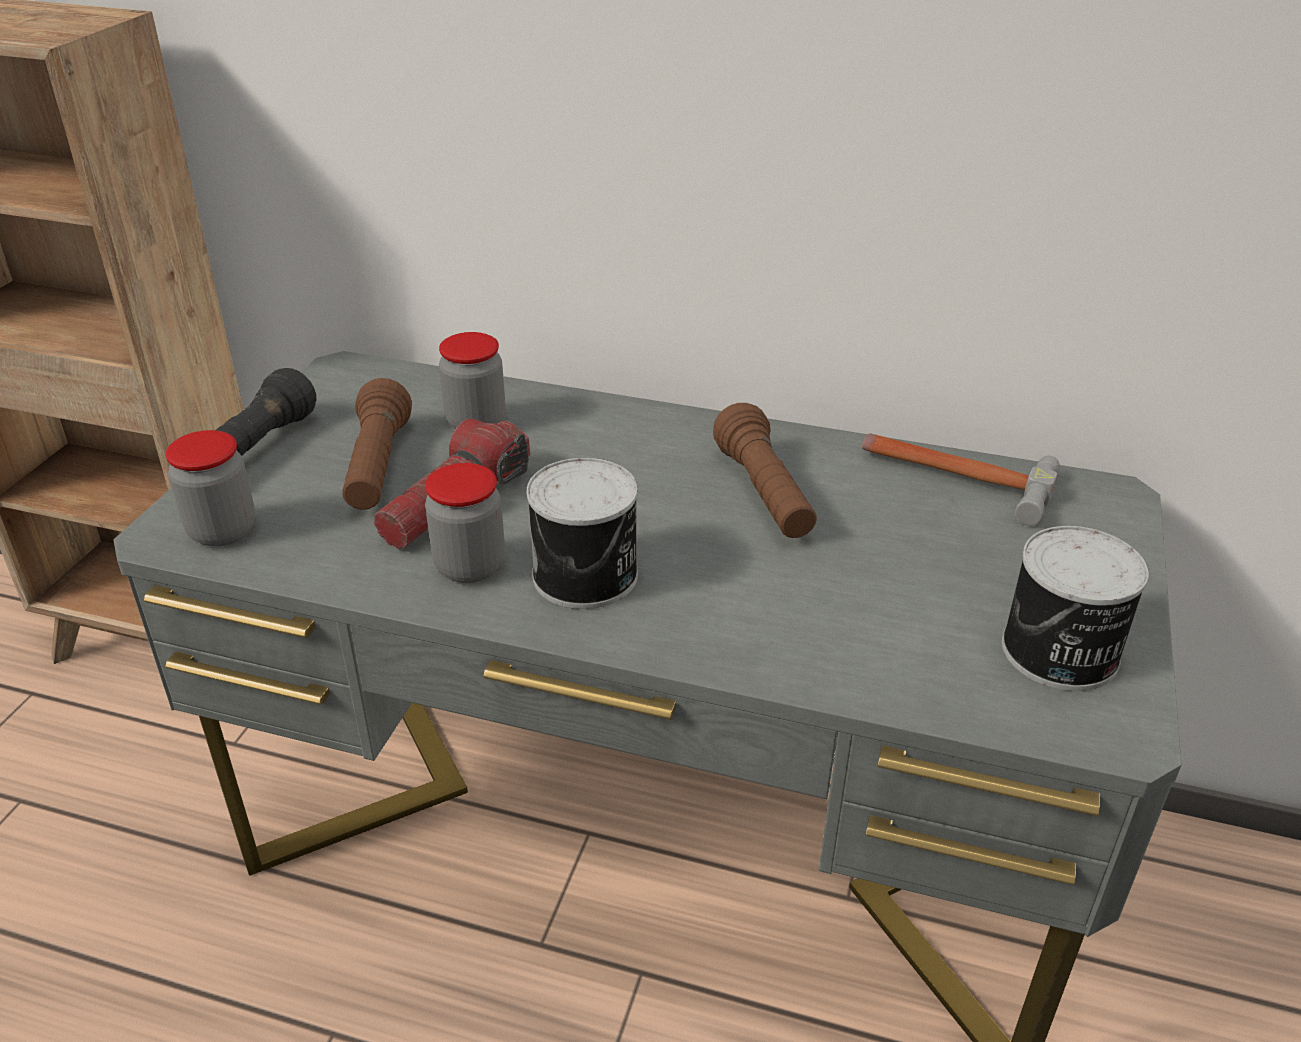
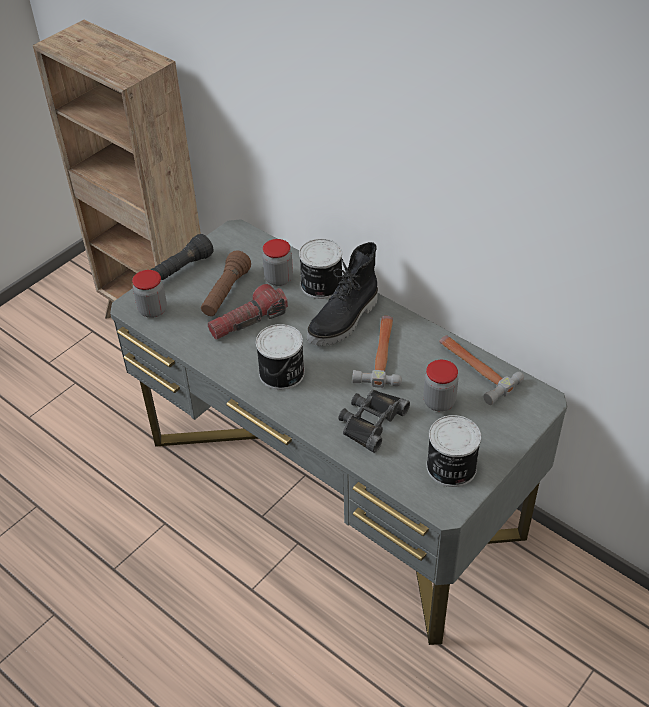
camera: 25 degrees right, 10 degrees up
(470, 566) = (239, 355): jar -> jar (439, 402)
(567, 415) = (320, 285): none -> can
(654, 460) = (344, 321): none -> black boot
(764, 494) = (381, 354): brown flashlight -> hammer
(835, 614) = (370, 421): none -> black binoculars

